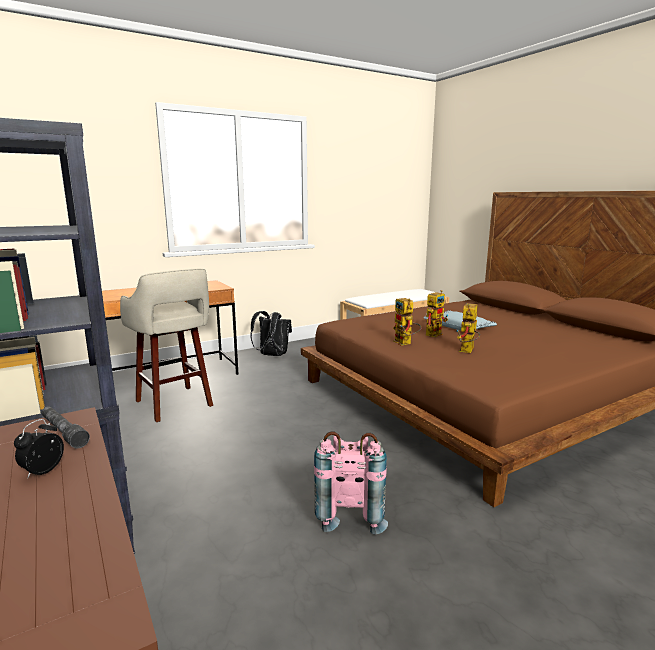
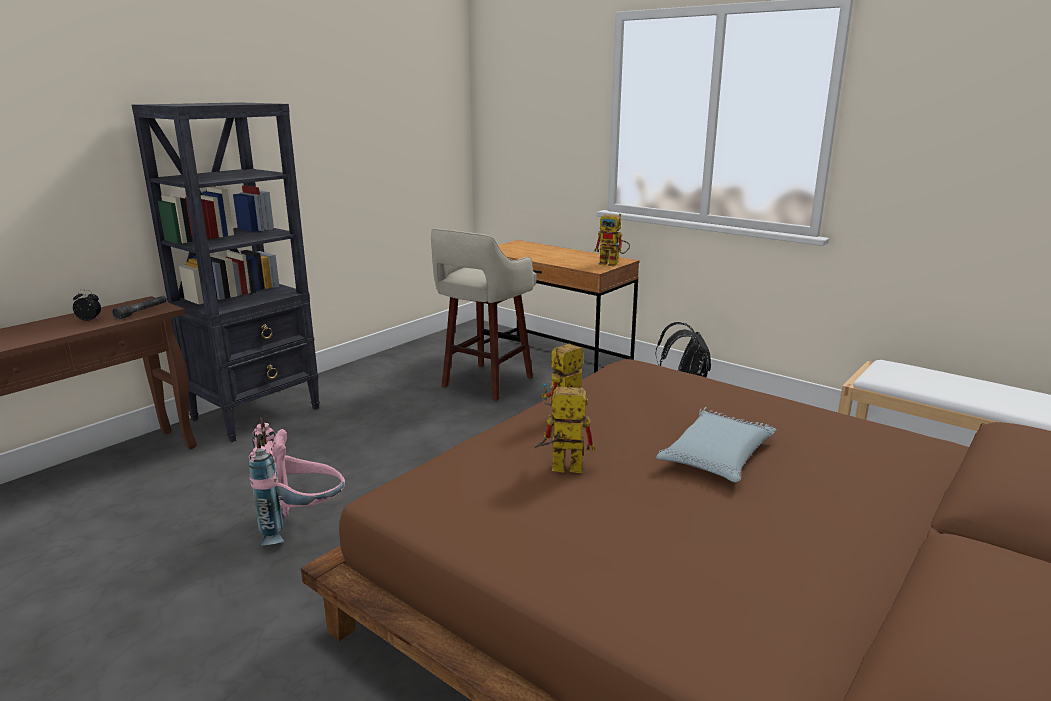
camera: 70 degrees right, 5 degrees up
(434, 333) = (644, 436): toy robot -> toy robot (613, 264)

